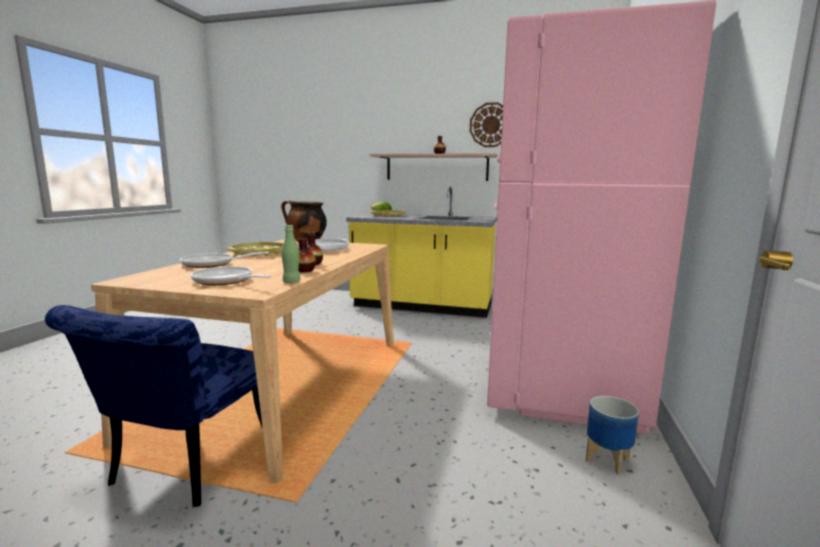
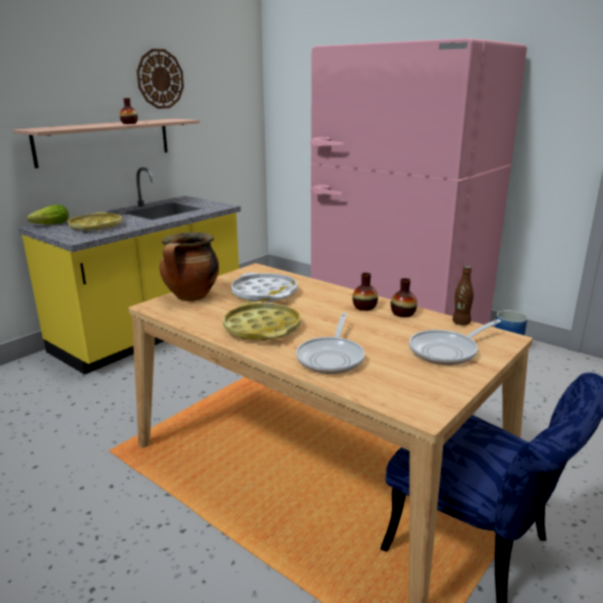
camera: 65 degrees left, 10 degrees up
(291, 282) = (461, 323): green bottle -> brown bottle

